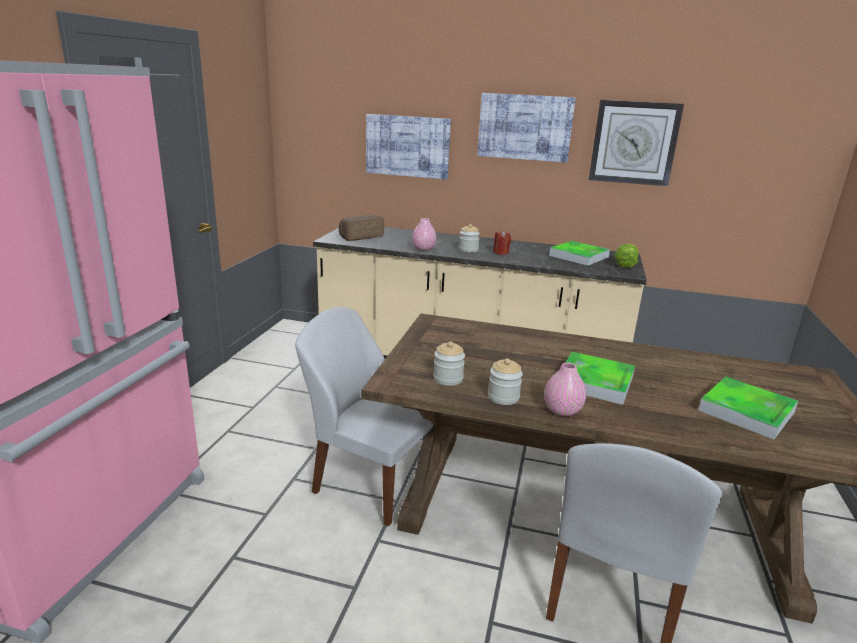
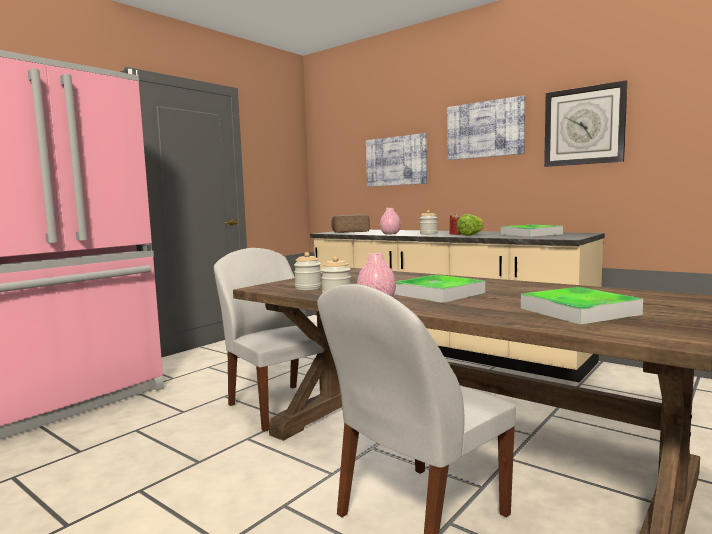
camera: 25 degrees right, 15 degrees down
(625, 264) = (572, 236): lettuce -> lettuce (471, 235)

